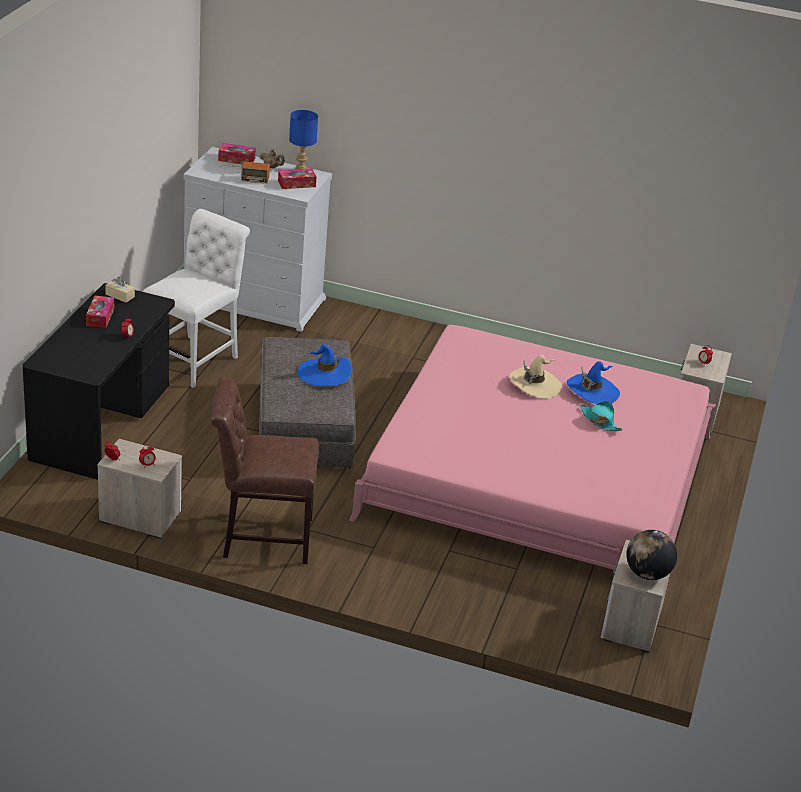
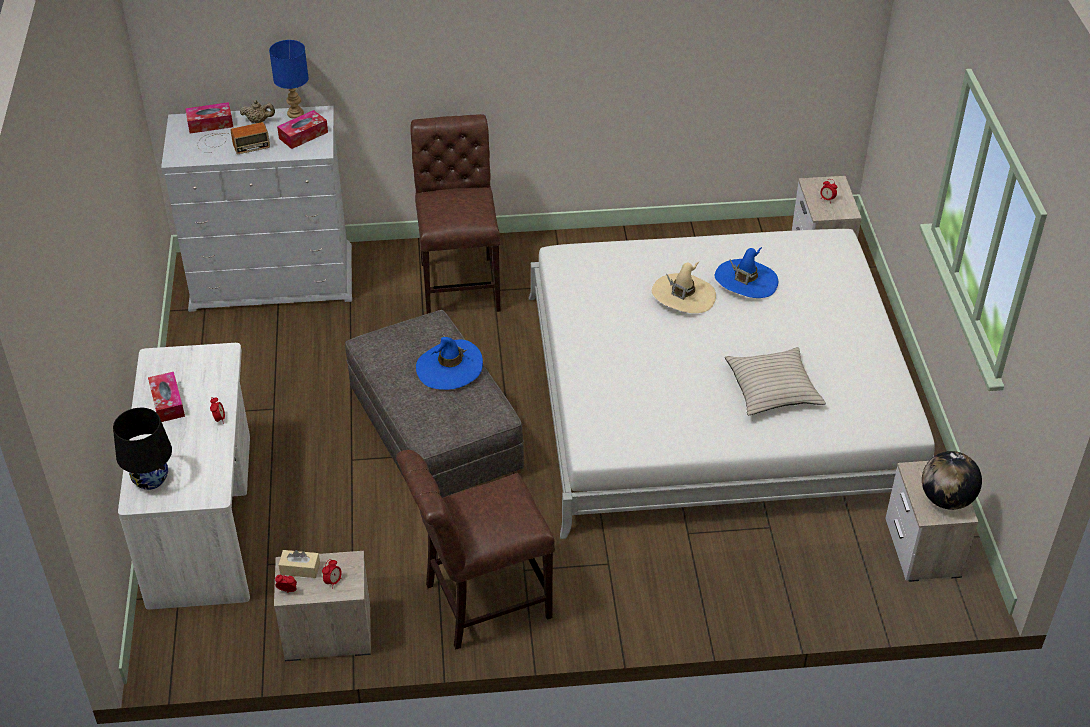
camera: 20 degrees left, 10 degrees up
(57, 354) = (150, 479): none -> black table lamp
(102, 423) = (203, 519): black desk -> white desk
(120, 295) = (171, 361): beige tissue box -> beige tissue box (300, 569)
(196, 359) = (256, 385): white chair -> none
(391, 345) = (460, 282): none -> brown chair
(538, 476) = (718, 396): pink bed -> white bed
(560, 461) = (772, 389): none -> beige pillow
(599, 421) = (778, 318): turquoise hat -> none

